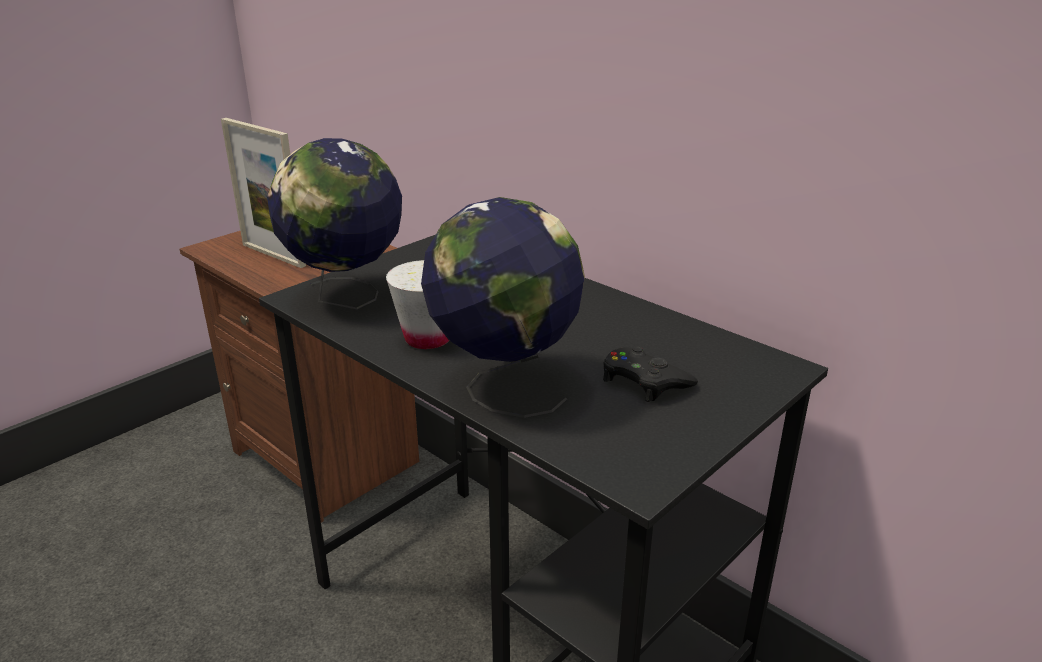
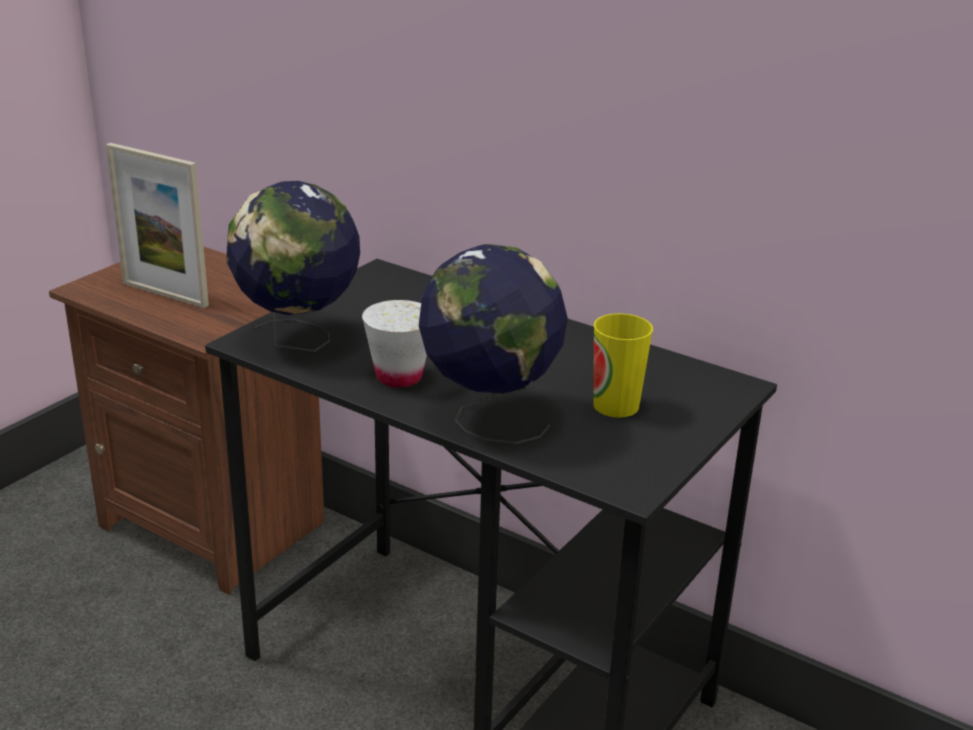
camera: 10 degrees left, 0 degrees up
(644, 381) = (616, 405): black game controller -> cup

